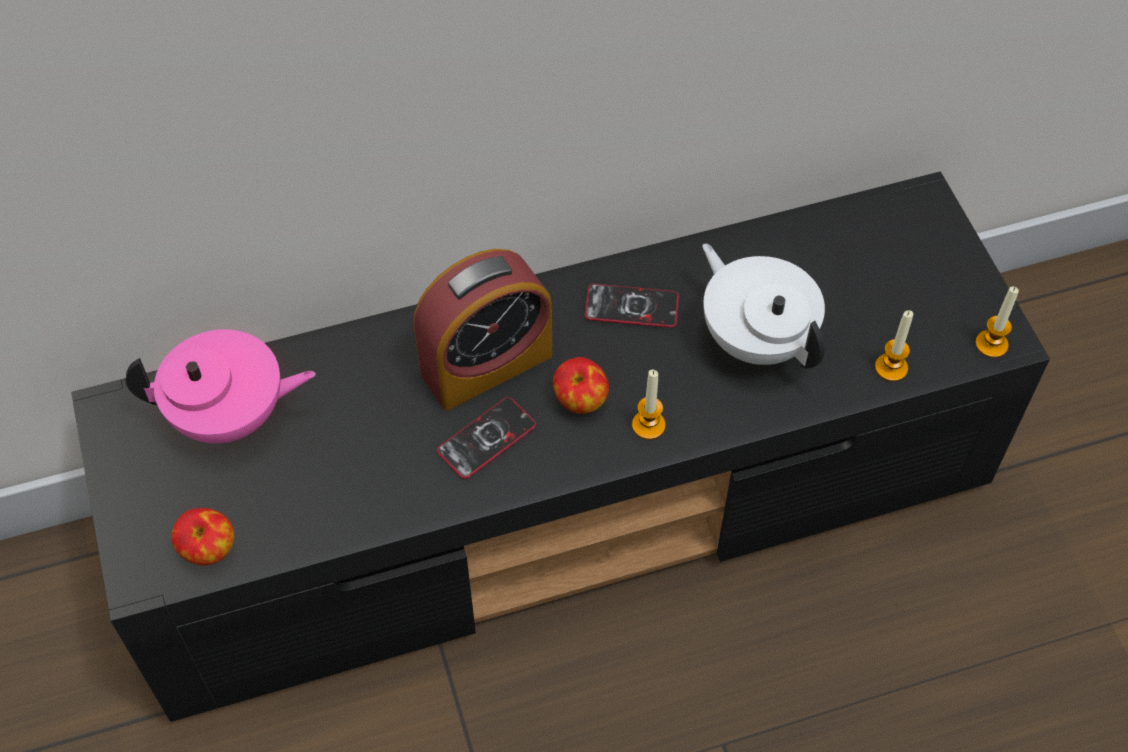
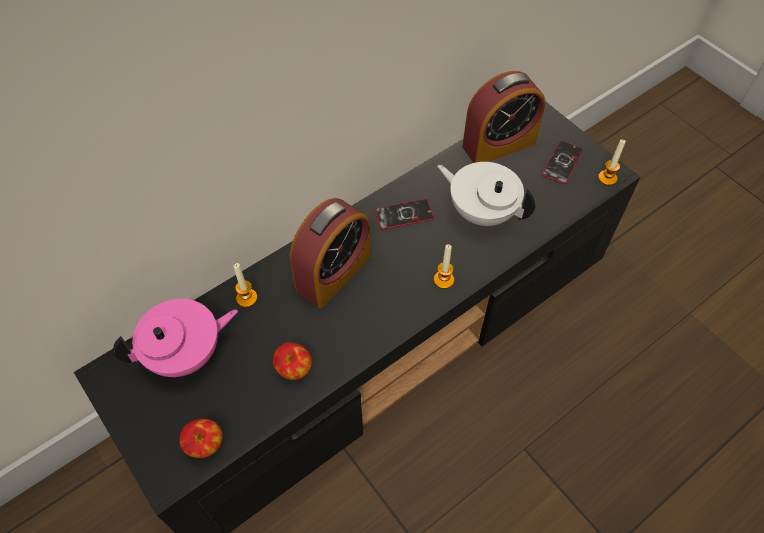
camera: 20 degrees left, 0 degrees up
(486, 439) = (352, 318): phone -> phone (562, 163)
(580, 400) = (398, 278): apple -> apple (294, 369)
(835, 238) = (498, 144): none -> alarm clock
(891, 368) = (561, 206): candle -> candle (246, 298)

